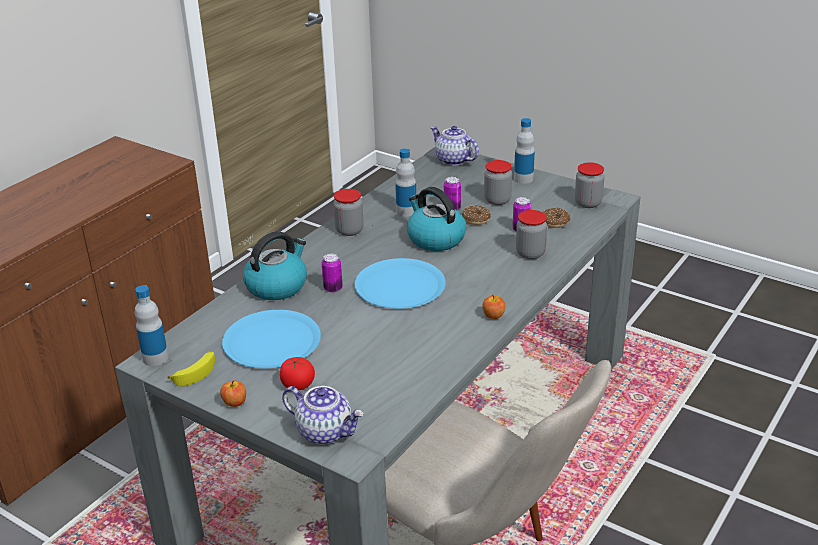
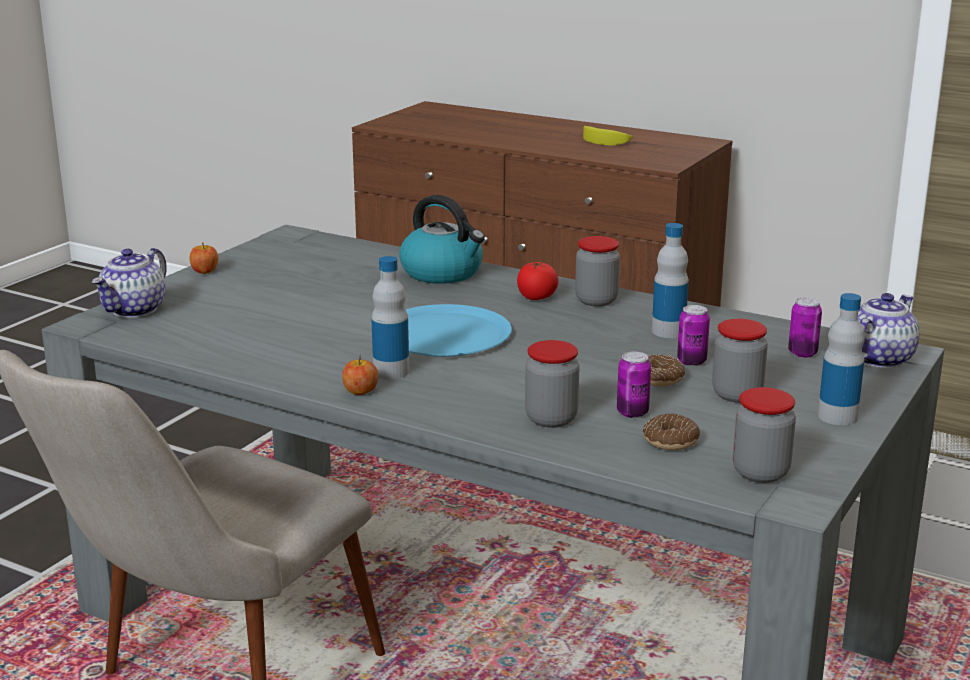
camera: 85 degrees right, 10 degrees down
(155, 358) = (296, 236): bottle -> bottle (391, 371)
(196, 372) = (266, 253): banana -> banana (606, 142)
(271, 341) = (319, 278): blue plate -> none
(298, 385) = (227, 294): tomato -> tomato (537, 297)
(333, 288) = (437, 299): can -> can (802, 353)
(435, 239) = (584, 352): kettle -> none

